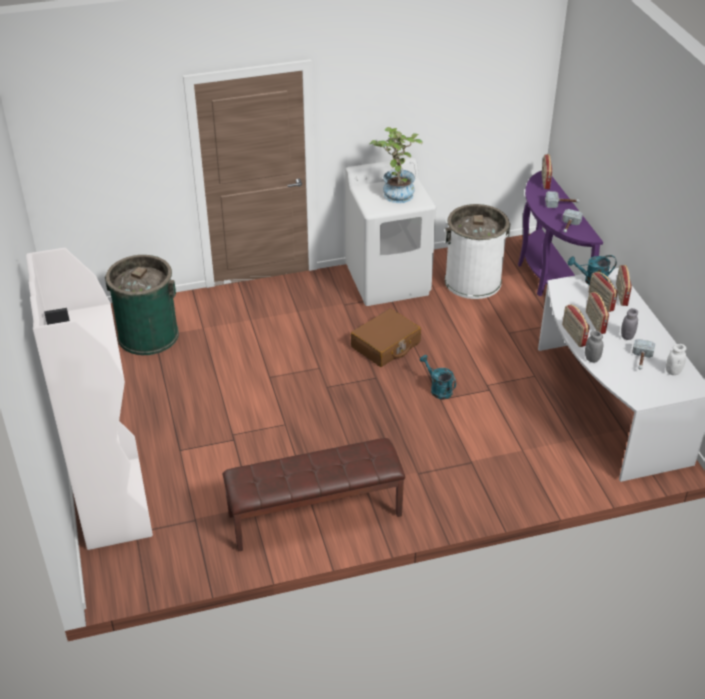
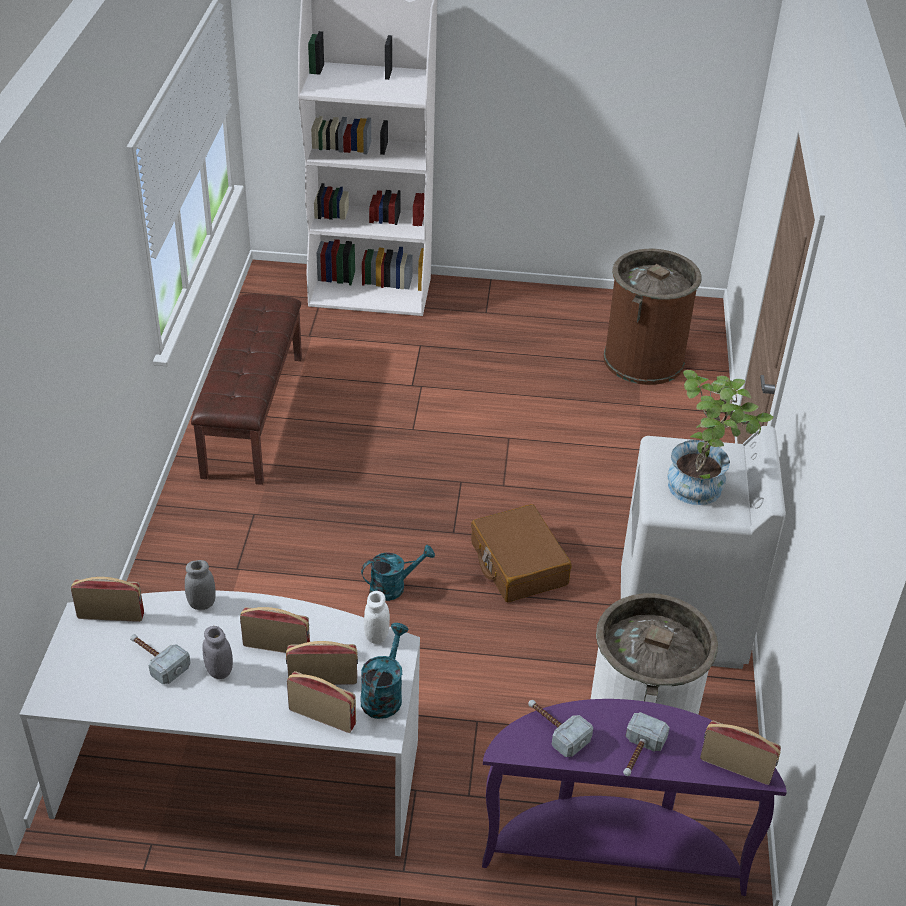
camera: 110 degrees right, 0 degrees up
(148, 335) = (644, 359): green trash can -> brown trash can
(573, 335) = (265, 606): radio -> radio (111, 615)
(673, 371) = (104, 686): white jar -> white jar (376, 636)

